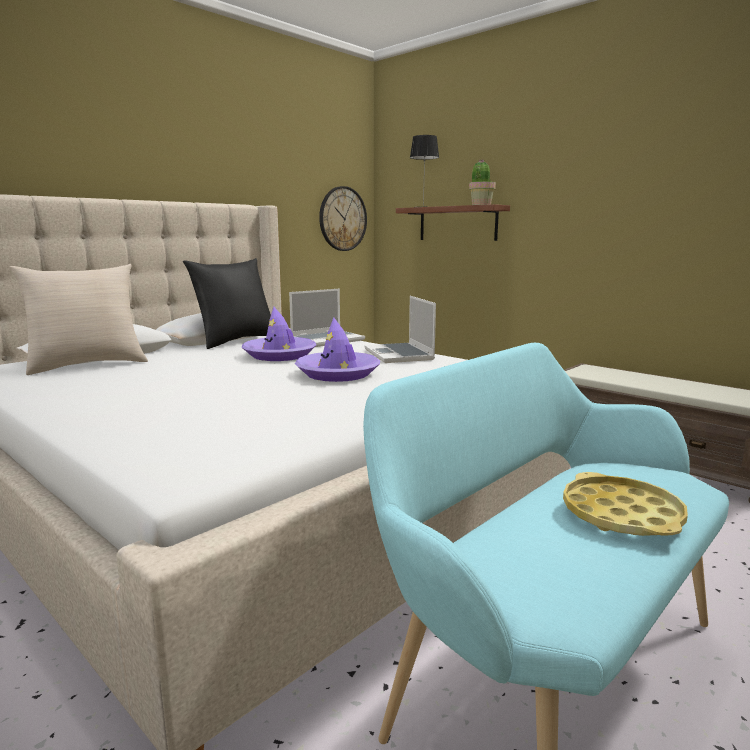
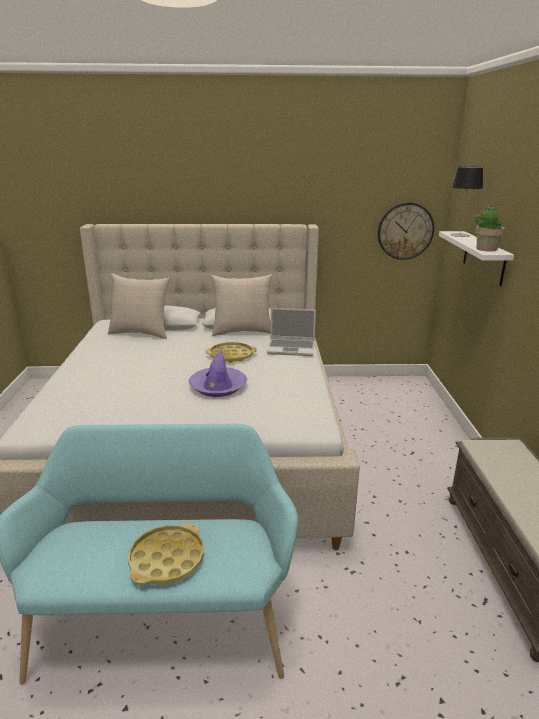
camera: 45 degrees right, 10 degrees up
(235, 341) = (242, 331): black pillow -> beige pillow
(280, 355) = (231, 356): purple hat -> yellow tray
(400, 355) = (292, 382): laptop -> none
(457, 223) = (484, 257): brown shelf -> white shelf

